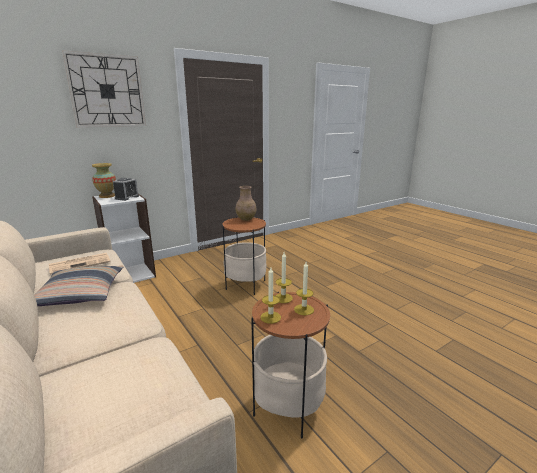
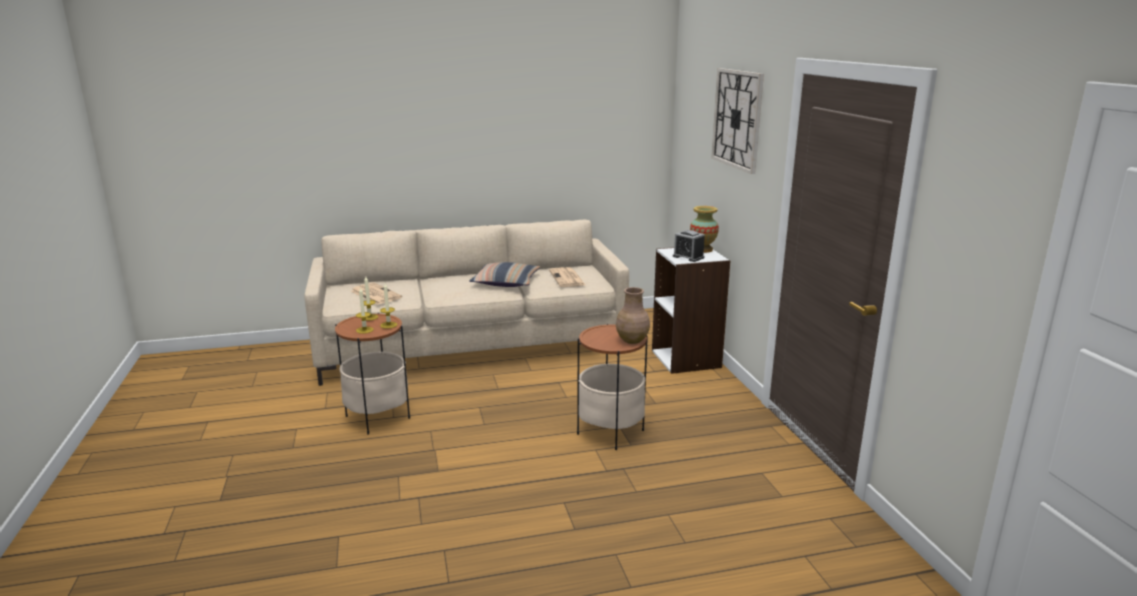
camera: 110 degrees right, 0 degrees up
(128, 386) = (375, 294): none -> newspaper

